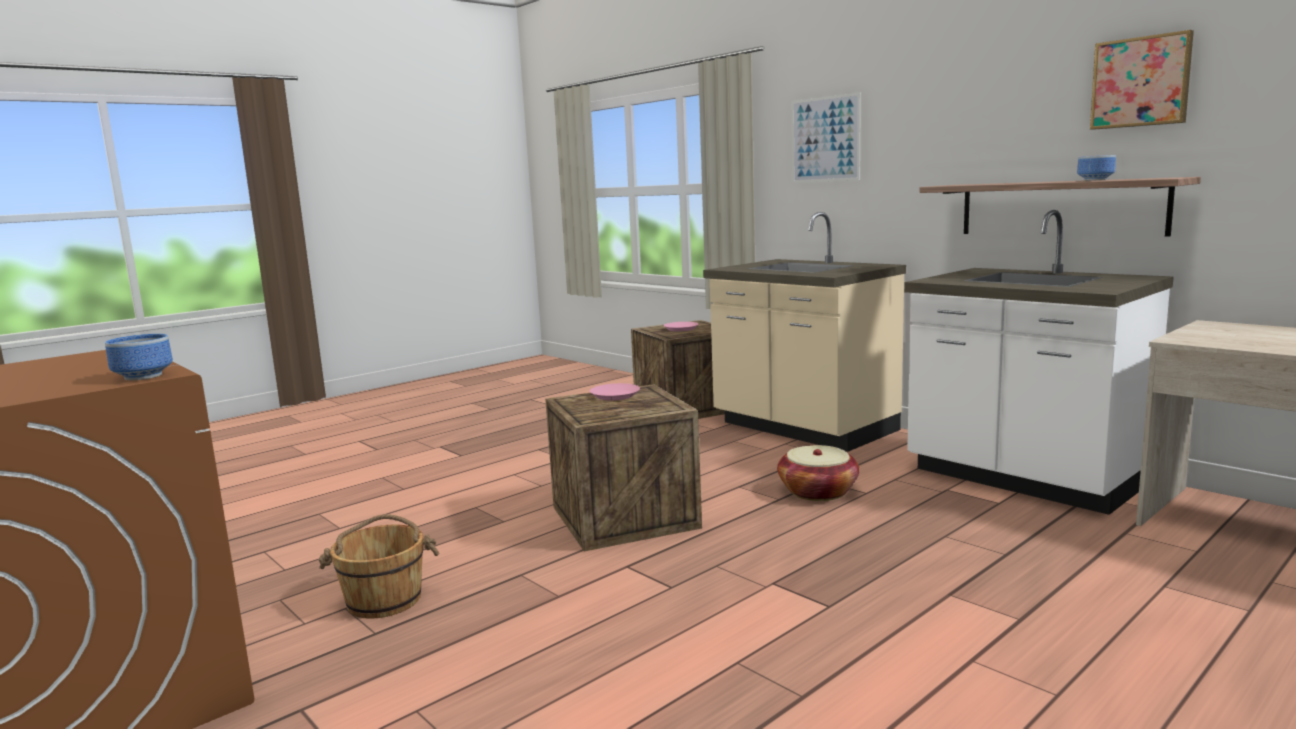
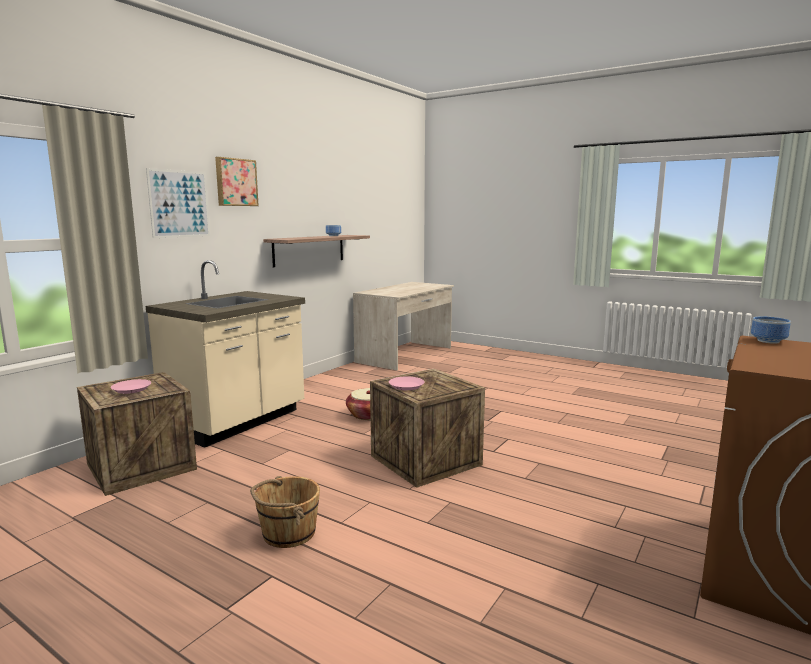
camera: 105 degrees left, 0 degrees up
(385, 599) = (592, 515): brown bucket -> brown bucket (288, 533)
(1024, 478) = (344, 380): white counter -> none
(1141, 82) = (329, 193): picture -> picture (235, 182)

